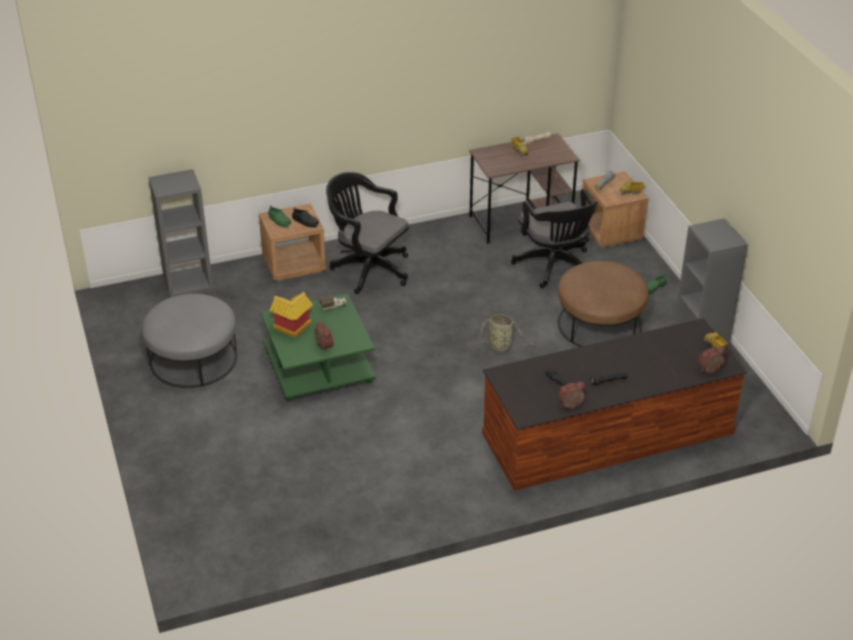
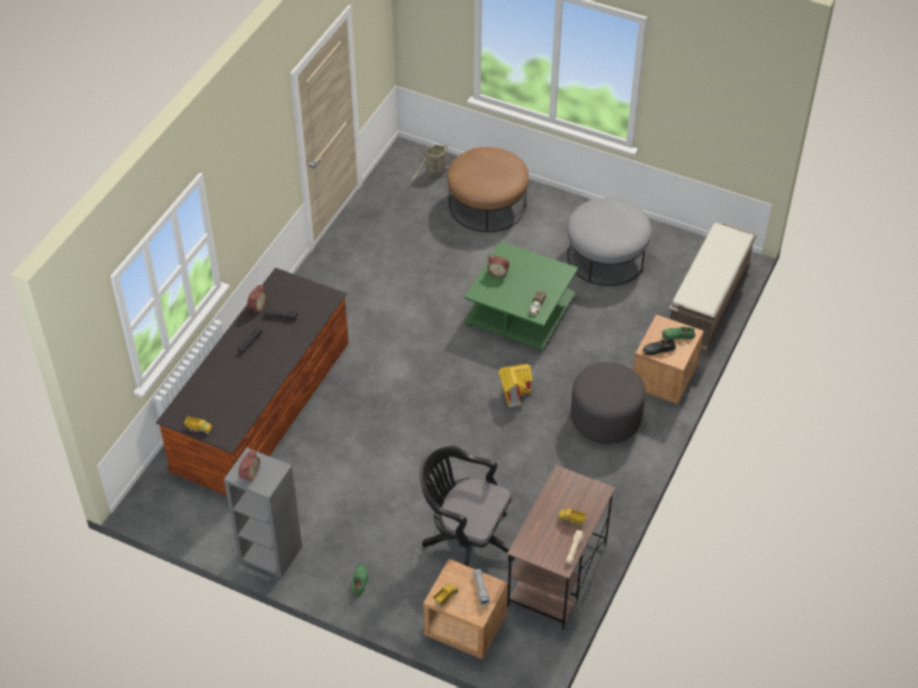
camera: 135 degrees right, 10 degrees up
(188, 282) = (708, 306): grey bookcase -> brown bench
(291, 328) = (537, 270): toy house -> toy house (515, 392)
(368, 269) = (606, 418): black office chair -> grey ottoman
(501, 347) = (415, 423): basket -> basket (434, 173)
(599, 324) = (365, 503): brown ottoman -> brown ottoman (487, 205)
(710, 370) = (184, 403): alarm clock -> alarm clock (248, 474)

